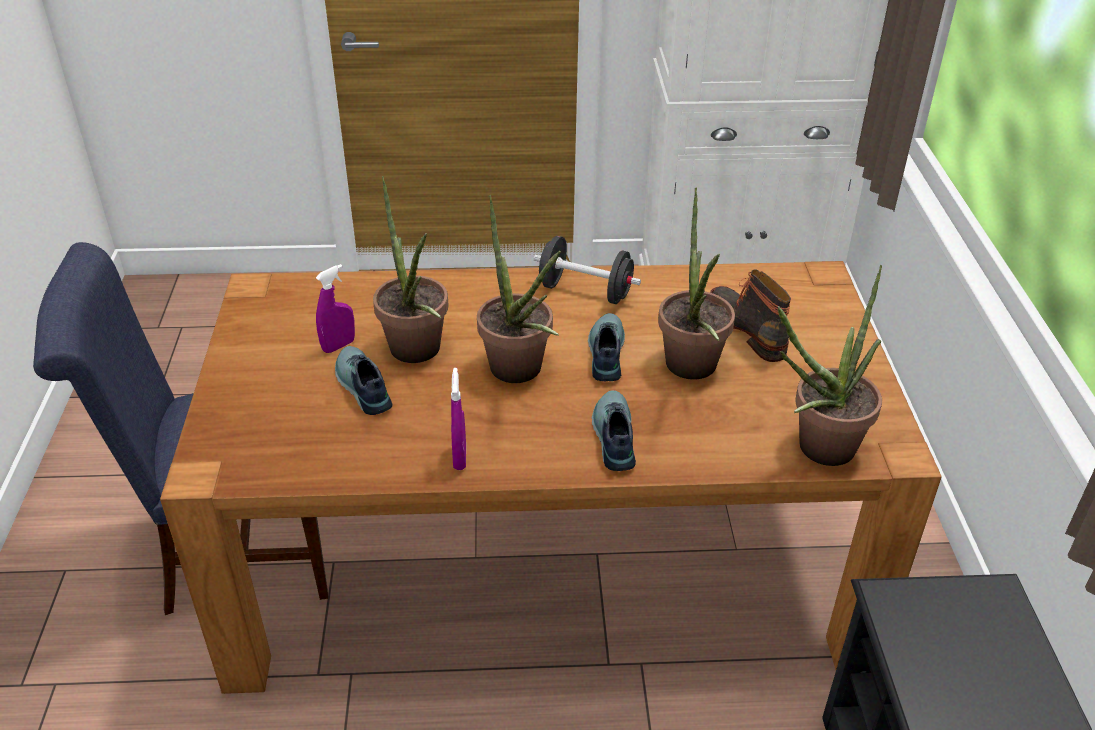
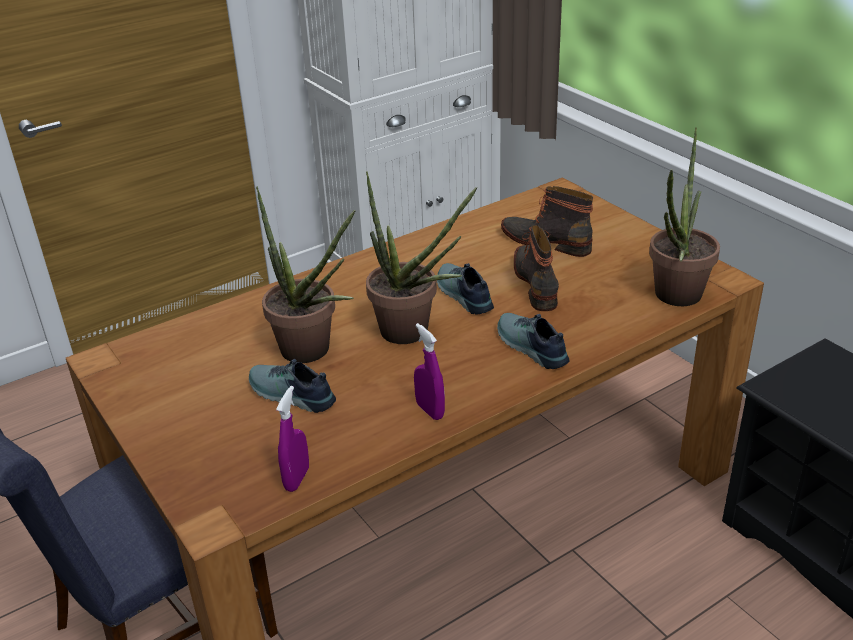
camera: 30 degrees left, 5 degrees down
(338, 346) = (234, 373): purple spray bottle -> purple spray bottle (297, 479)
(585, 291) = (401, 259): black dumbbell -> none
(691, 371) = (537, 283): potted plant -> boot

